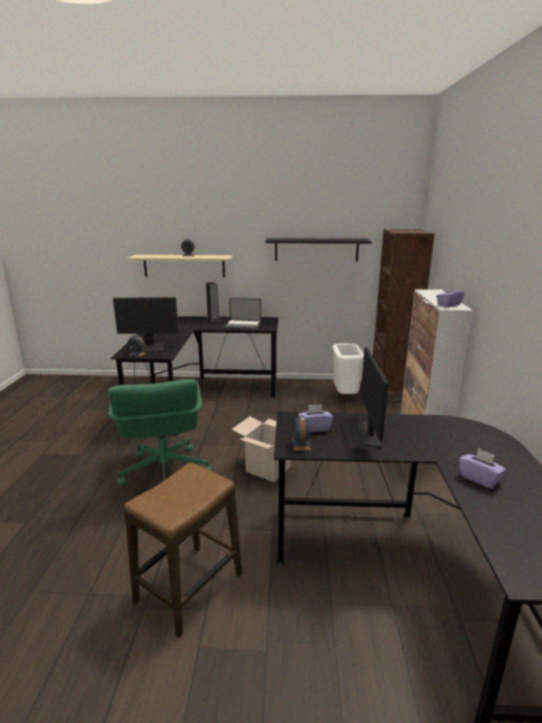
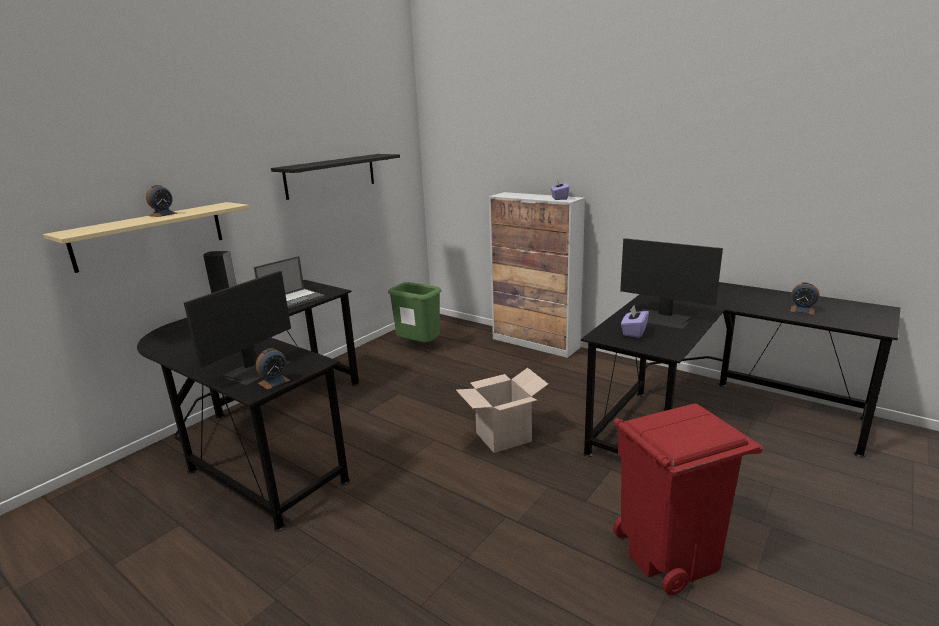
camera: 55 degrees left, 0 degrees up
(164, 472) = (430, 516): green office chair -> none
(189, 588) = (669, 554): stool -> red trash can
(301, 444) = (663, 344): alarm clock -> alarm clock (802, 310)
(345, 396) = (419, 347): white trash can -> green trash can
(390, 391) = (442, 324): brown bookcase -> none
(479, 478) = (756, 305): purple tissue box -> none

